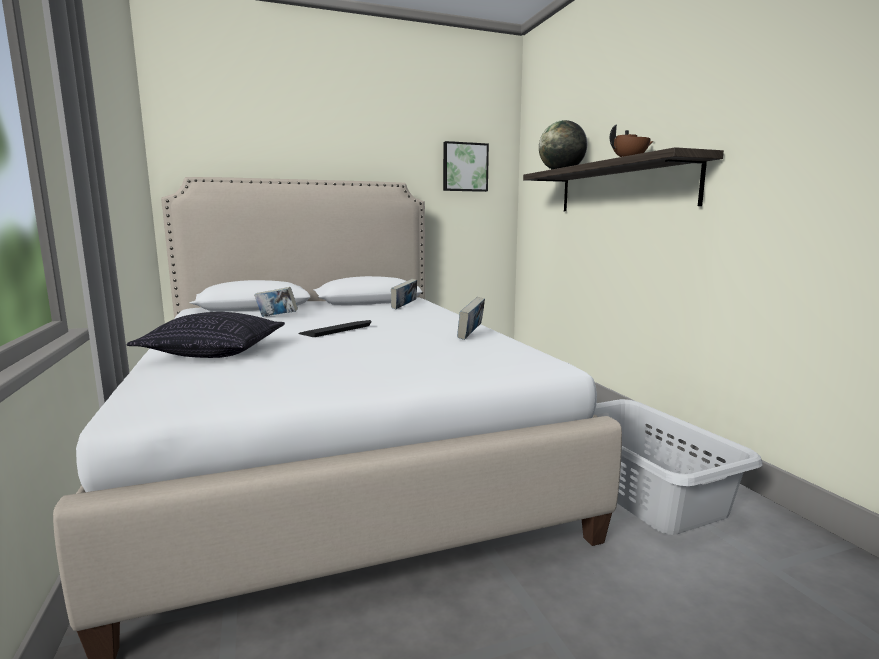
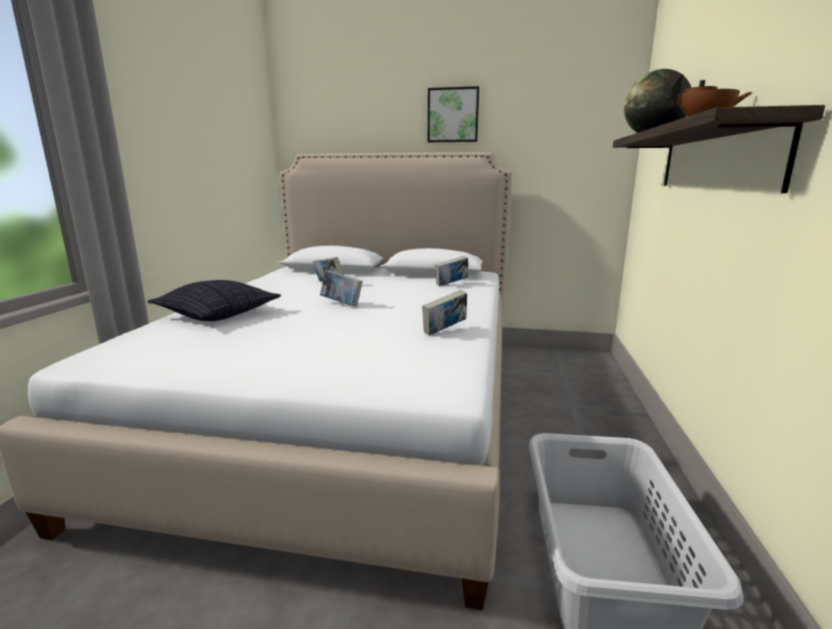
camera: 30 degrees right, 5 degrees up
(335, 329) = (341, 304): keyboard -> book
(464, 167) = (568, 131): picture -> picture (453, 115)

